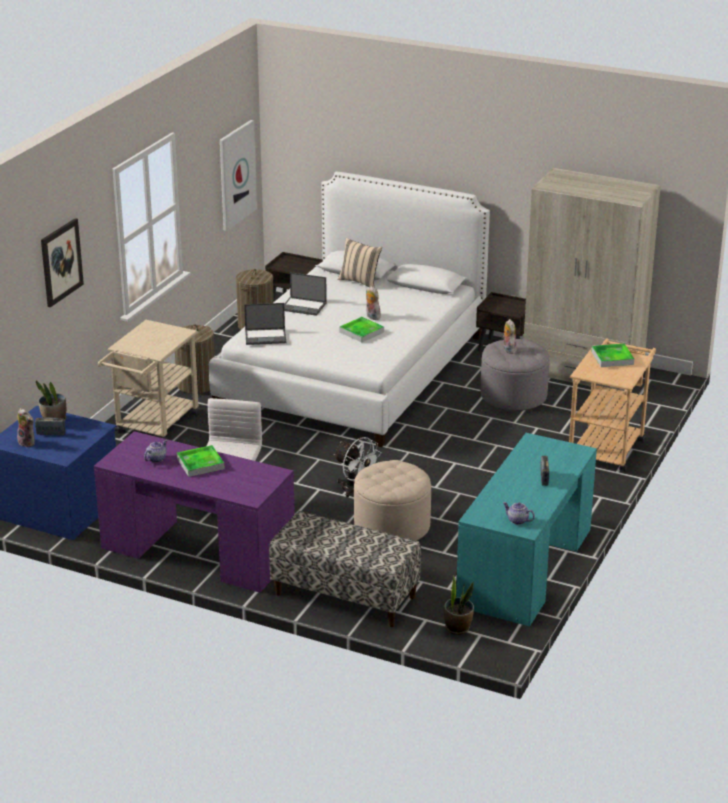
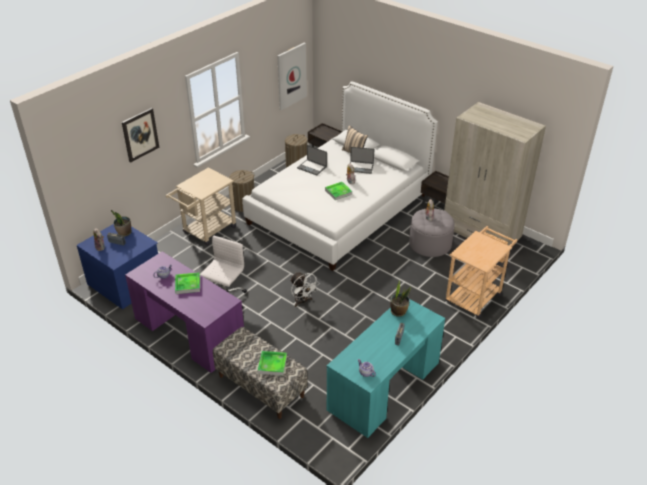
camera: 15 degrees right, 10 degrees up
(266, 336) = (279, 187): laptop -> laptop (361, 167)
(392, 526) = (313, 335): beige ottoman -> none
(457, 628) = (320, 429): potted plant -> potted plant (398, 311)
(612, 358) = (483, 244): tray -> tray (272, 364)

